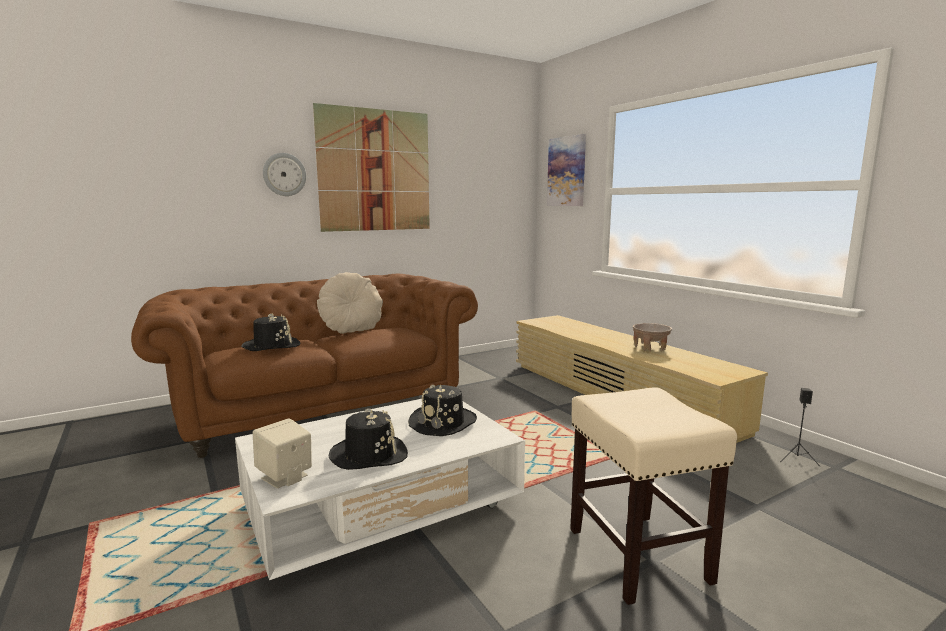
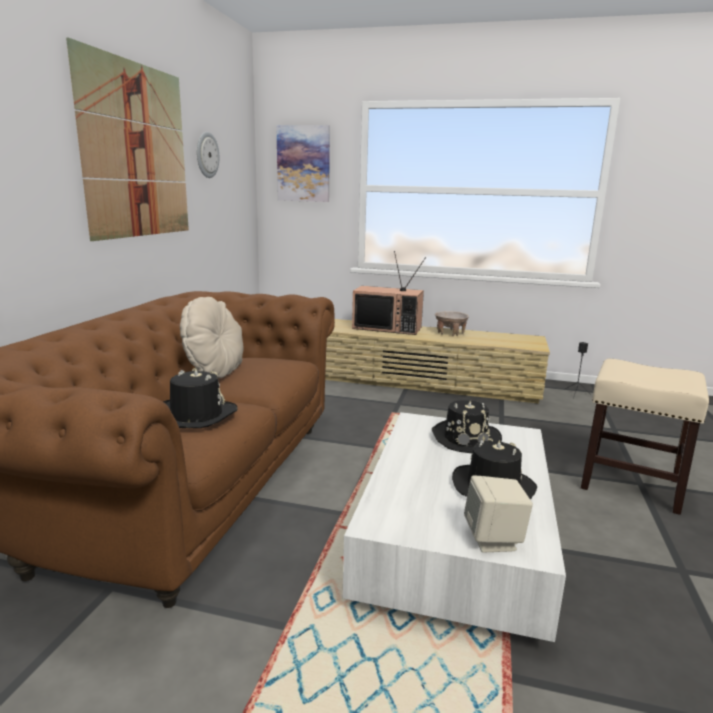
camera: 45 degrees left, 5 degrees up
(284, 174) = (41, 151): wall clock -> wall clock (206, 155)
(599, 333) = (388, 328): none -> television

